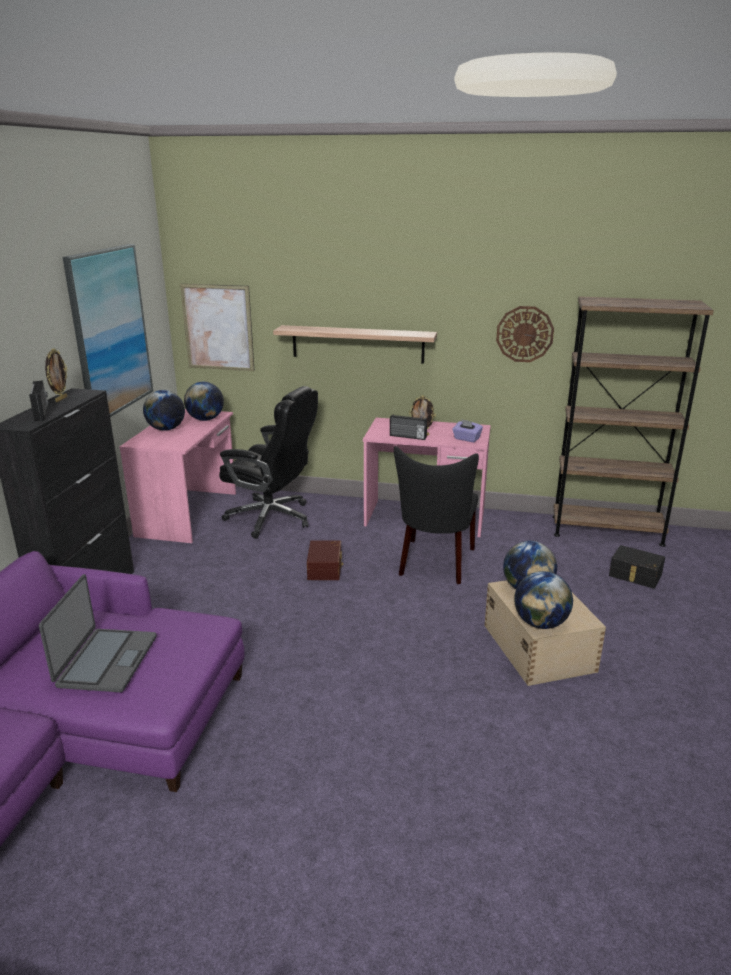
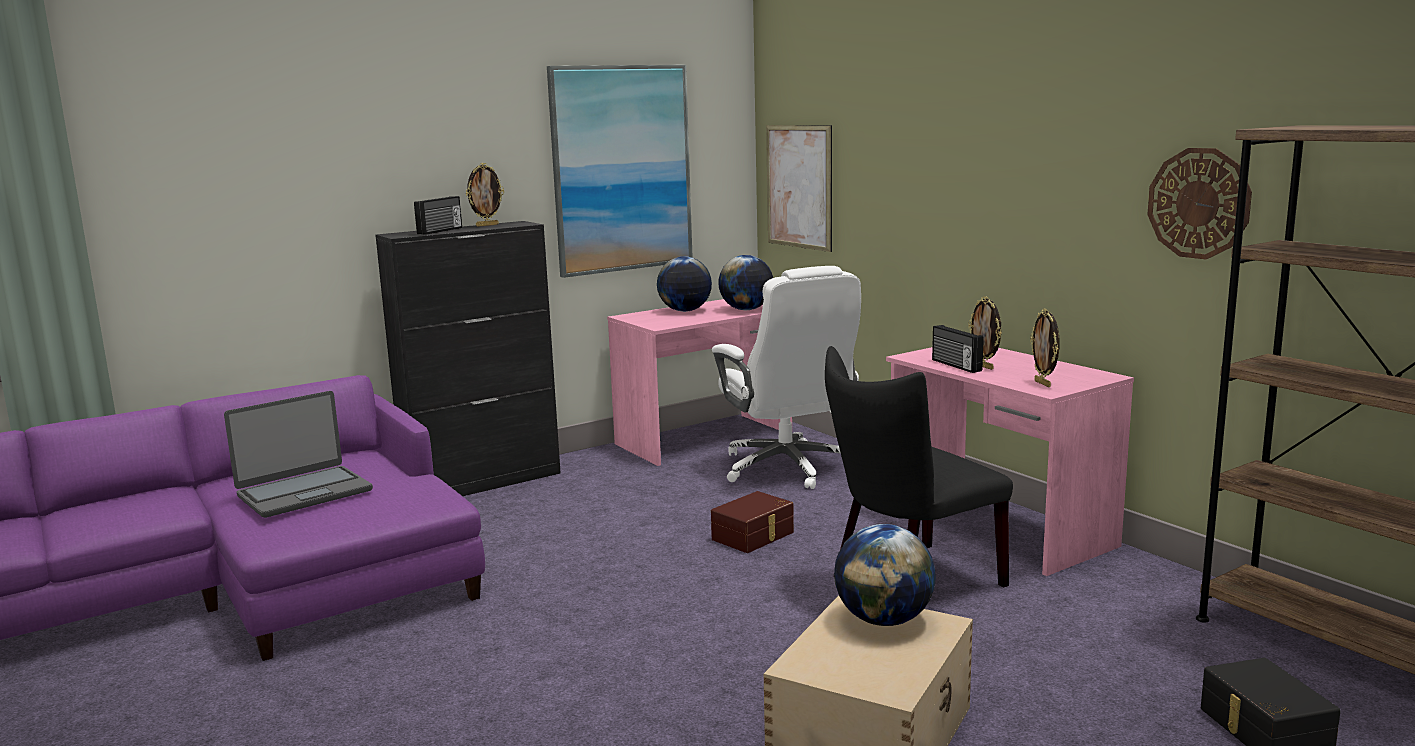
camera: 45 degrees right, 10 degrees down
(272, 518) = (787, 468): black office chair -> white office chair
(357, 344) = (950, 215): shelf -> none
(466, 439) = (1043, 384): purple tissue box -> picture frame
(540, 623) = (814, 662): globe -> none

